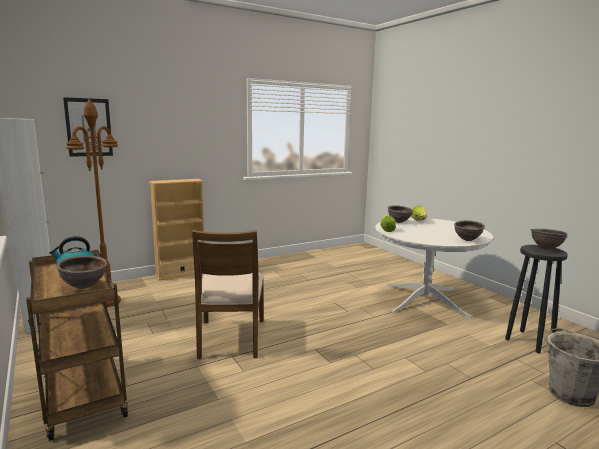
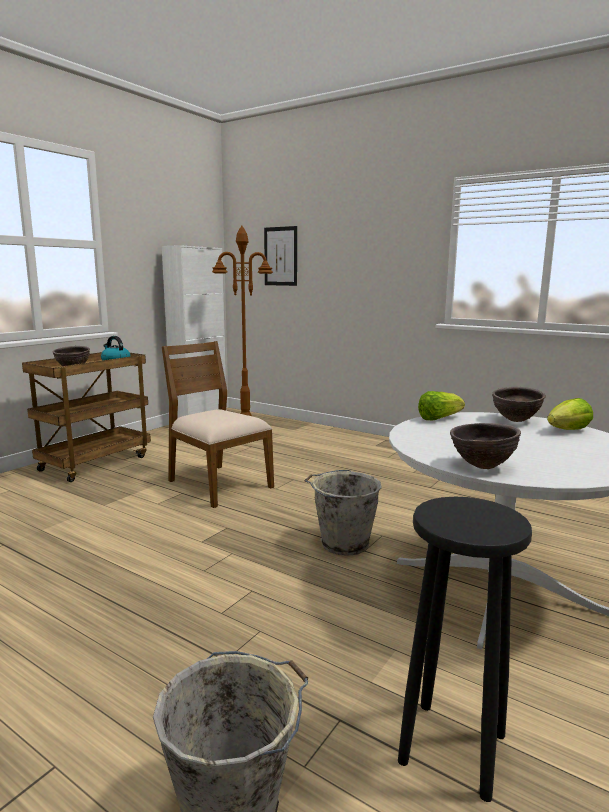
camera: 65 degrees right, 0 degrees up
(181, 274) = (342, 432): beige bookcase -> none
(230, 338) = (218, 484): brown chair -> brown chair turned 75 degrees clockwise
(363, 319) = (342, 543): none -> grey bucket
(546, 248) = (490, 520): brown bowl -> none

